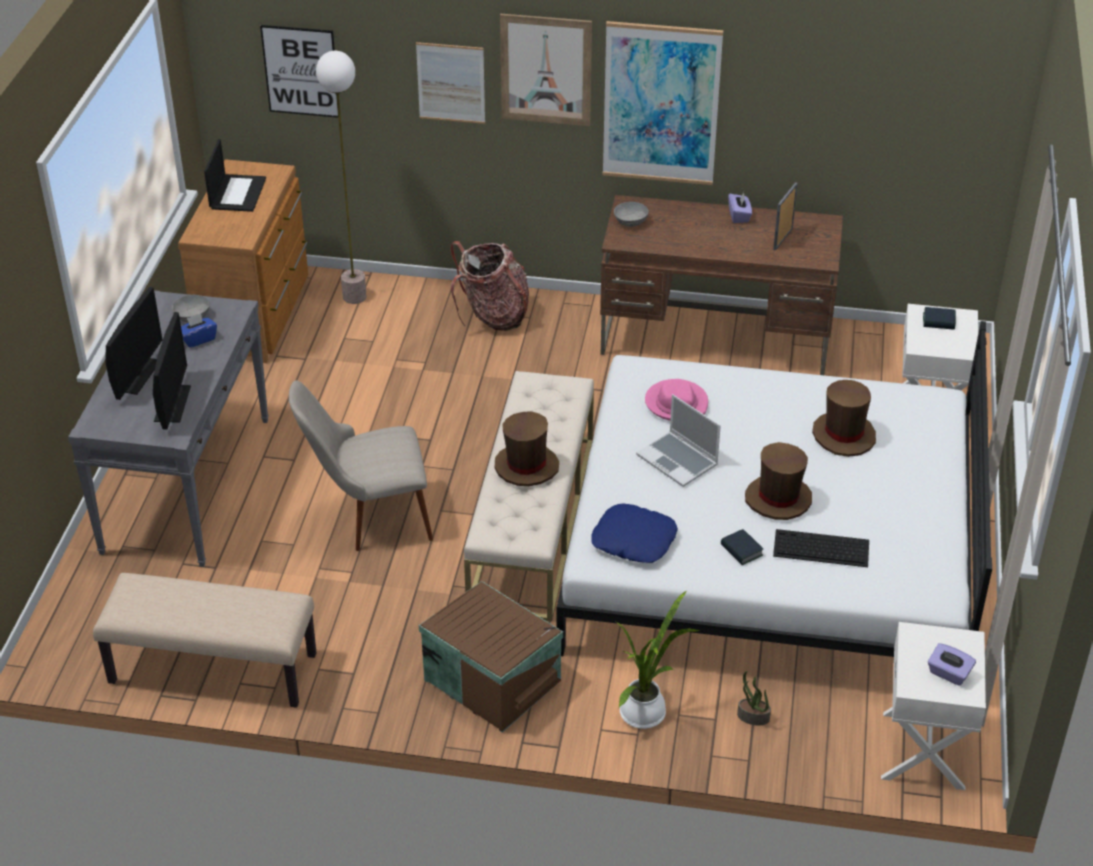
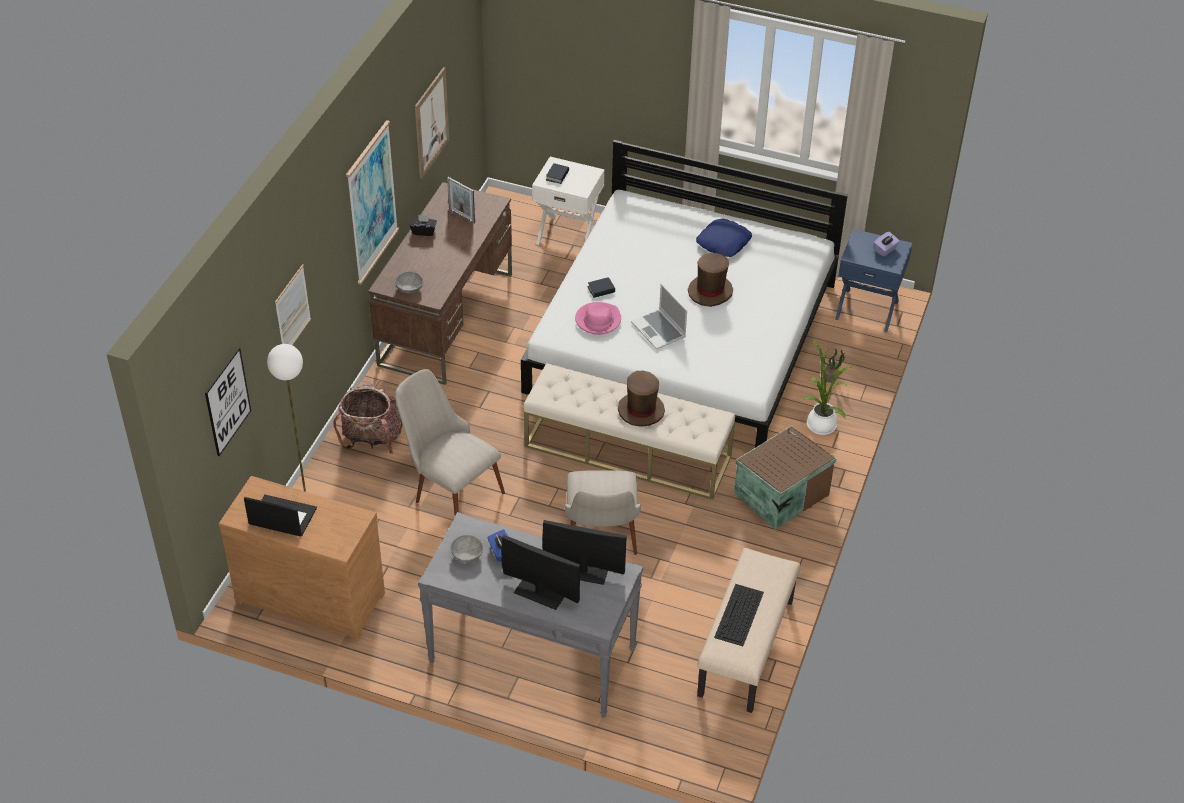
camera: 80 degrees left, 5 degrees up
(429, 384) = (449, 489): none -> beige chair
(546, 70) = (328, 243): picture -> picture (431, 123)
(633, 541) = (736, 366): blue pillow -> blue pillow (724, 243)
(678, 460) = (659, 330): laptop -> laptop turned 90 degrees clockwise
(739, 216) = (424, 231): purple tissue box -> black tissue box
(741, 550) = (754, 318): book -> book (601, 290)
(820, 548) = (761, 282): keyboard -> keyboard (739, 615)
(844, 435) = (652, 249): brown hat -> none
(925, 750) = (867, 309): white nightstand -> blue nightstand

